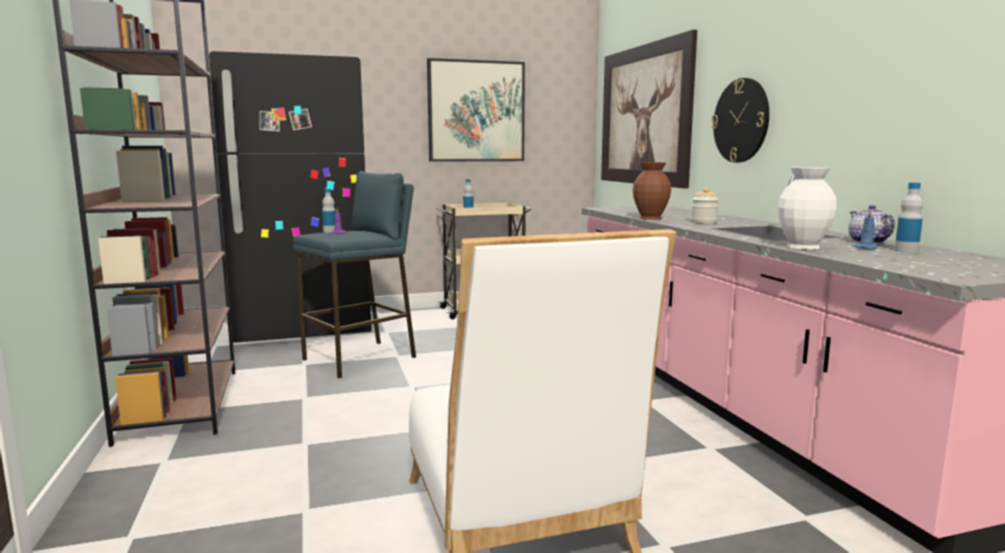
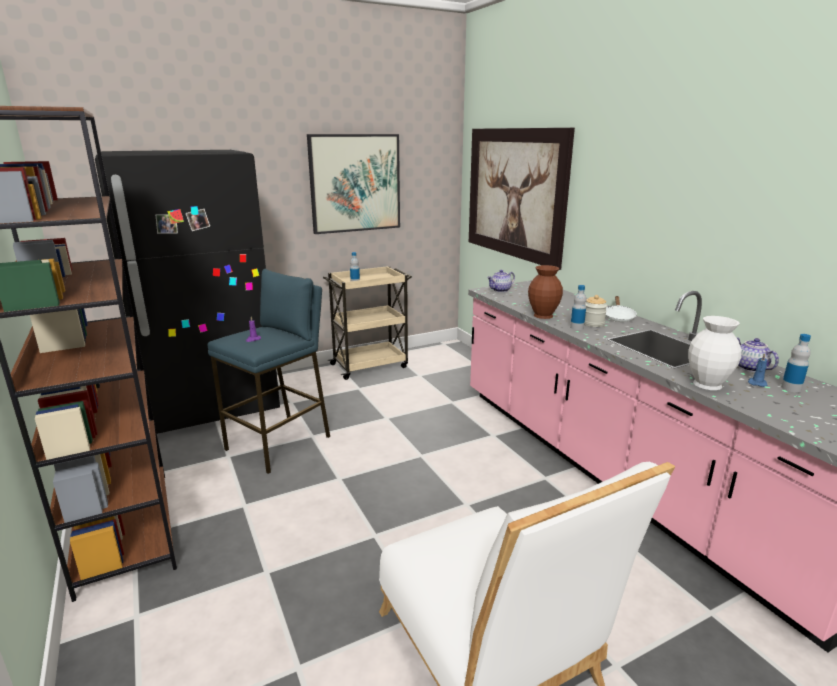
camera: 10 degrees left, 10 degrees up
(329, 231) = (243, 334): bottle -> bottle (577, 327)
(617, 208) = (500, 290): none -> teapot
(738, 220) = (618, 317): none -> white frying pan
(741, 120) = (618, 223): wall clock -> none

